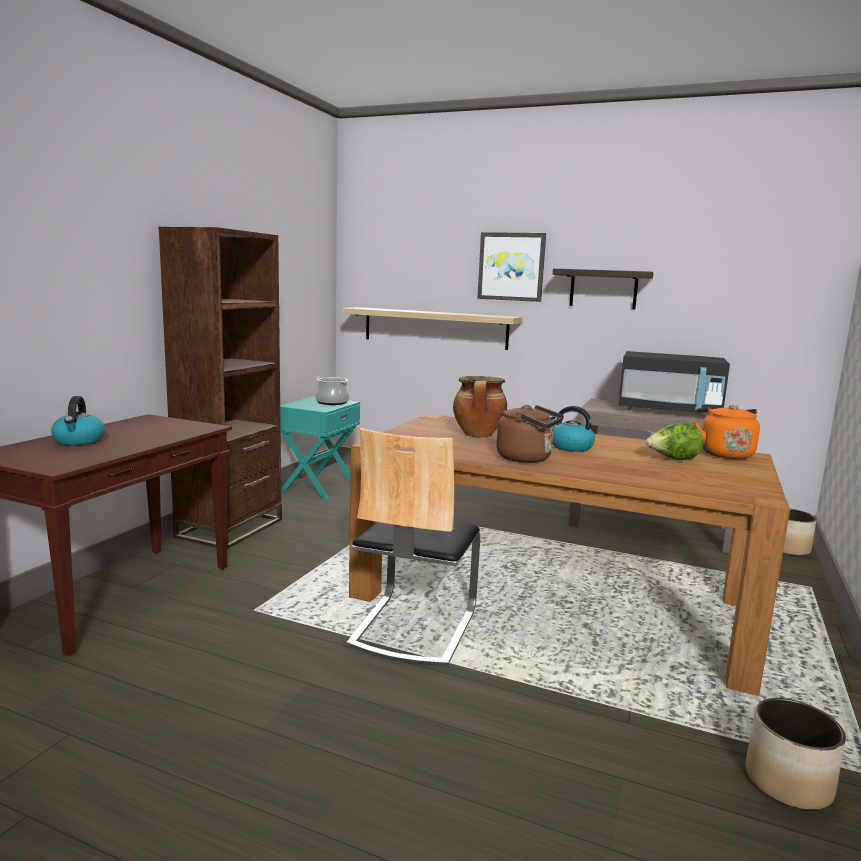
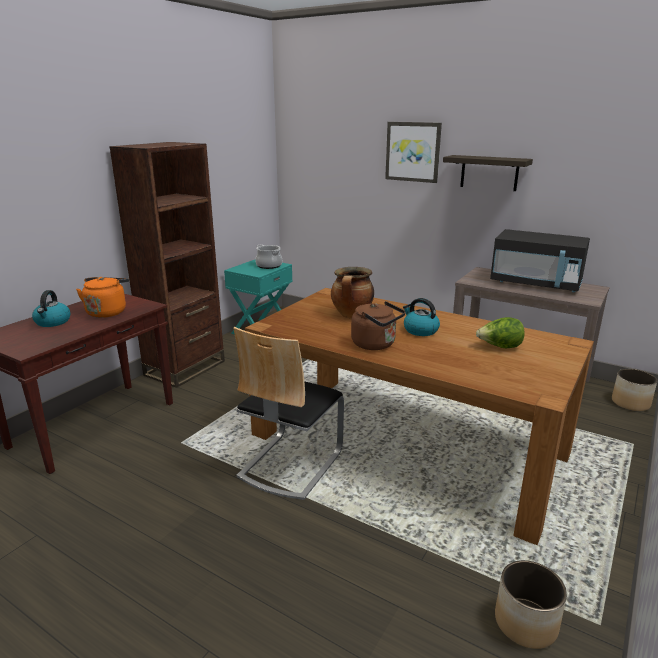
camera: 10 degrees right, 10 degrees up
(435, 328) = (352, 202): shelf -> none
(724, 454) = (550, 340): orange kettle -> orange kettle (107, 312)

